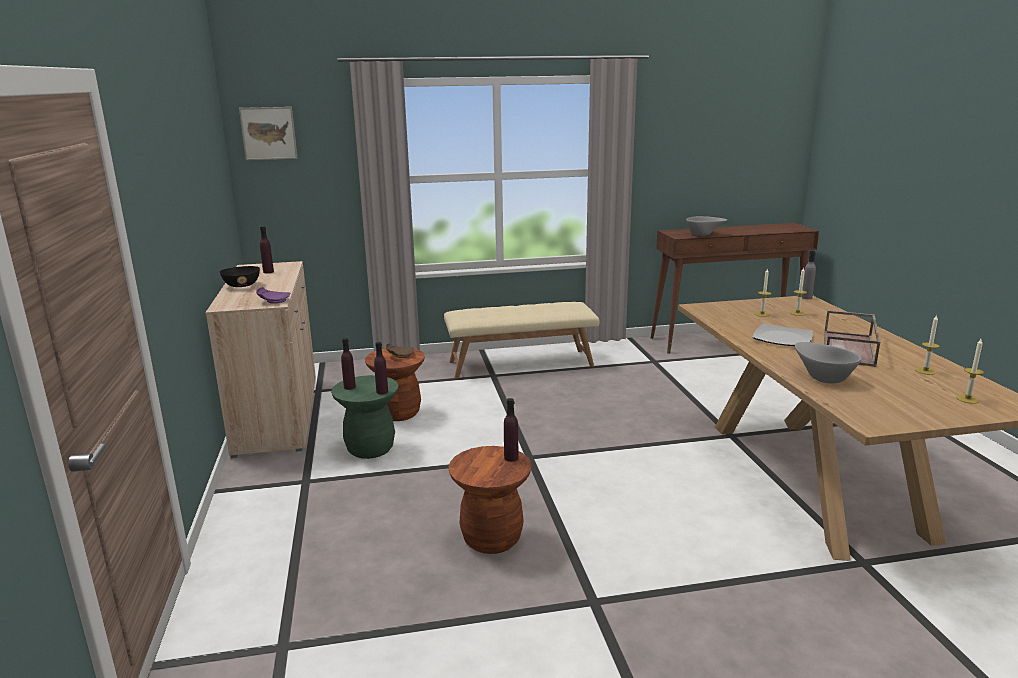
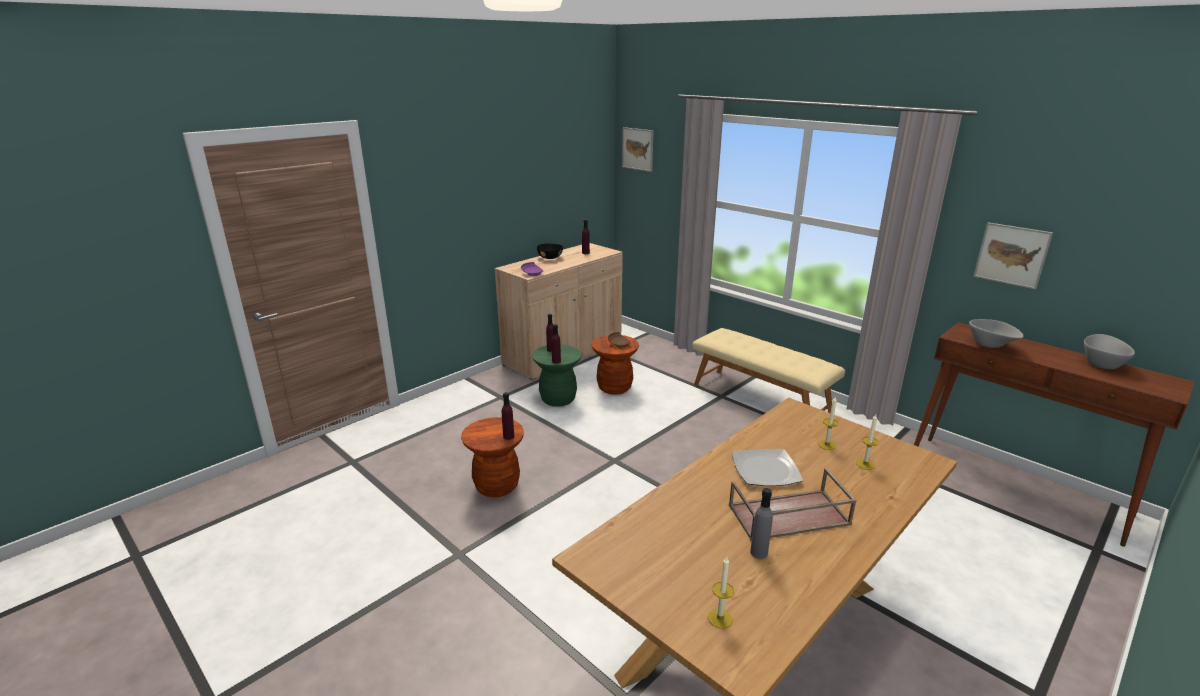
camera: 55 degrees right, 5 degrees up
(680, 167) = (1011, 255): none -> picture
(806, 297) = (936, 460): grey bottle -> grey bottle (759, 552)
(822, 377) = (679, 511): grey bowl -> grey bowl (1101, 363)
(925, 371) = (780, 578): candle -> none

